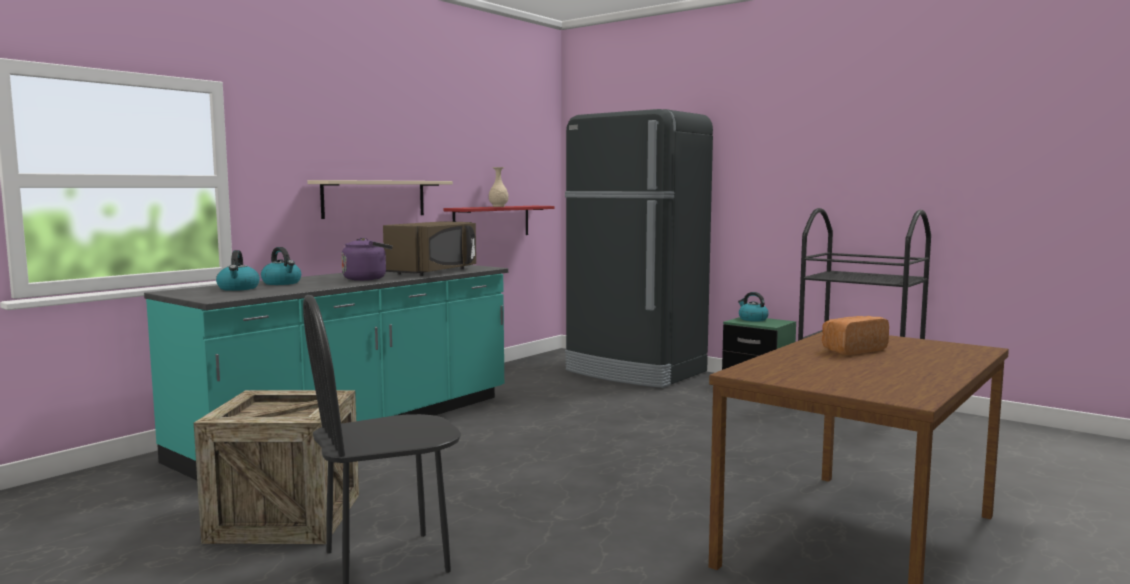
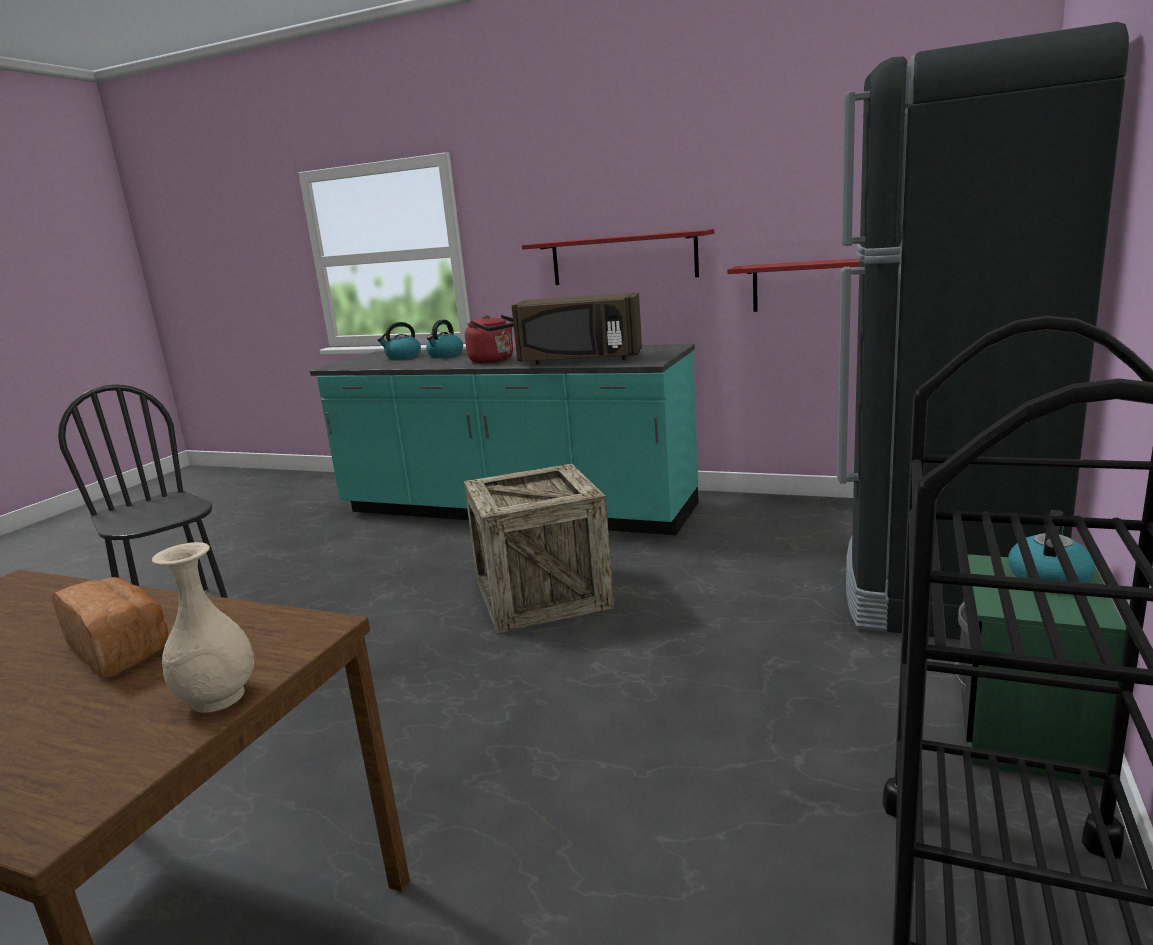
camera: 75 degrees right, 10 degrees up
(285, 517) = (279, 555): crate -> crate (542, 595)
(367, 279) = (494, 360): purple kettle -> red kettle
(374, 198) = (623, 258): beige shelf -> red shelf
(498, 206) = (832, 260): beige vase -> beige vase (217, 697)

